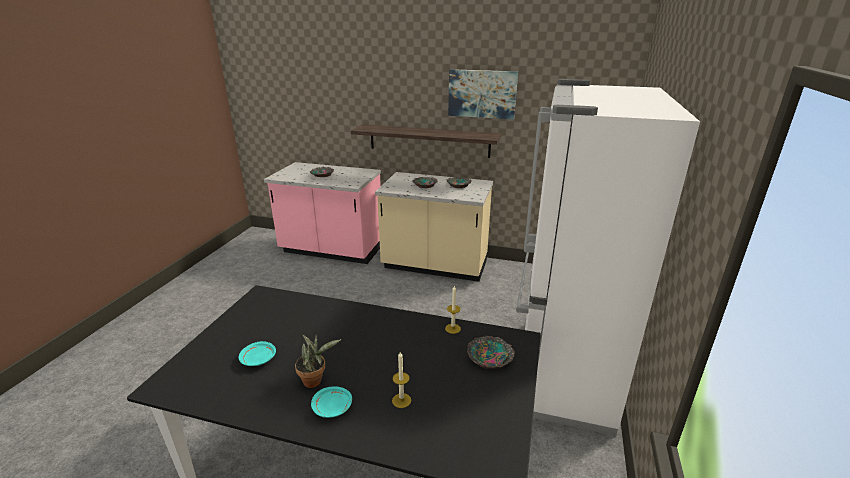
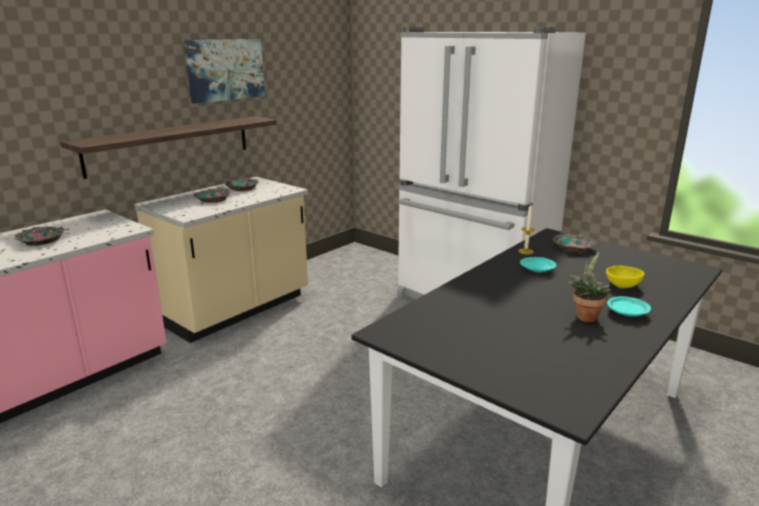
camera: 65 degrees left, 5 degrees down
(258, 359) = (536, 342): turquoise plate -> turquoise plate (538, 270)
(401, 400) = (622, 285): candle -> yellow bowl

